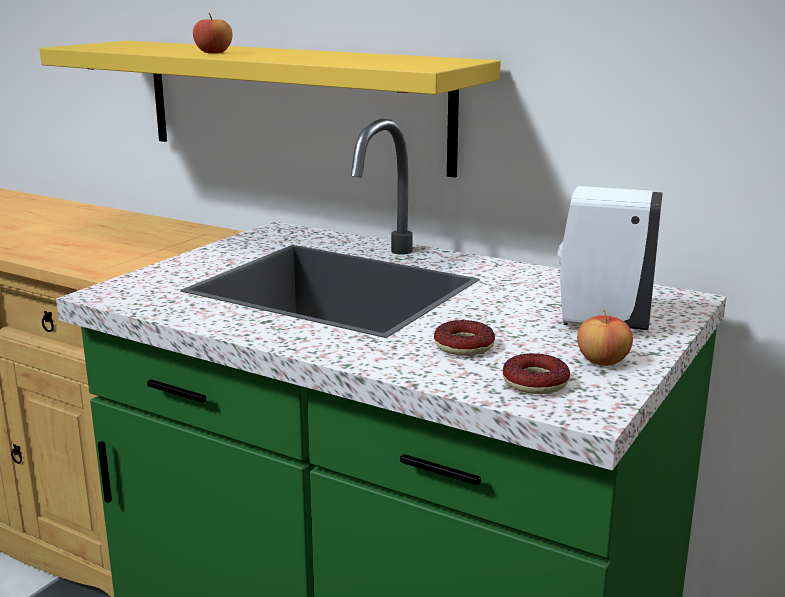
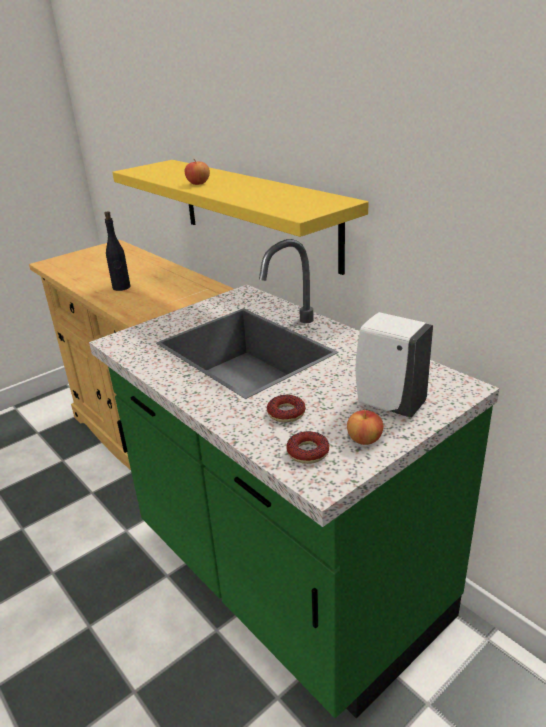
camera: 20 degrees right, 10 degrees up
(51, 240) = (121, 287): none -> black bottle

